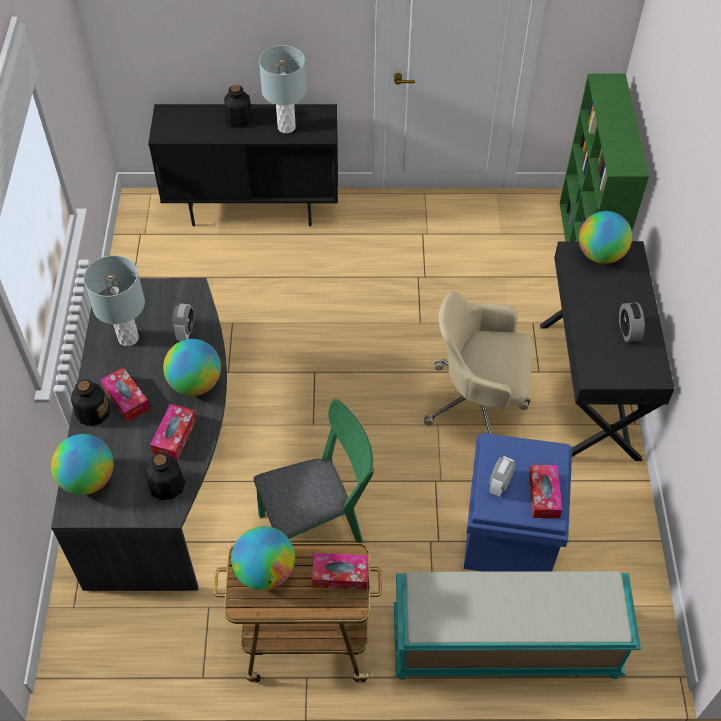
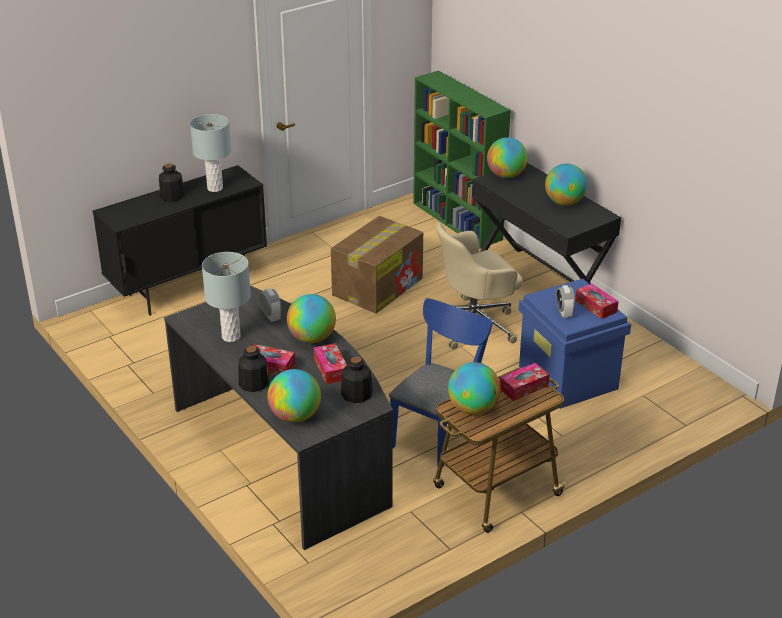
camera: 35 degrees left, 20 degrees down
(318, 525) = (438, 432): green chair -> blue chair
(426, 299) = (378, 286): none -> cardboard box
(504, 646) = (627, 432): turquoise bench -> none
(628, 331) = (564, 202): alarm clock -> globe

